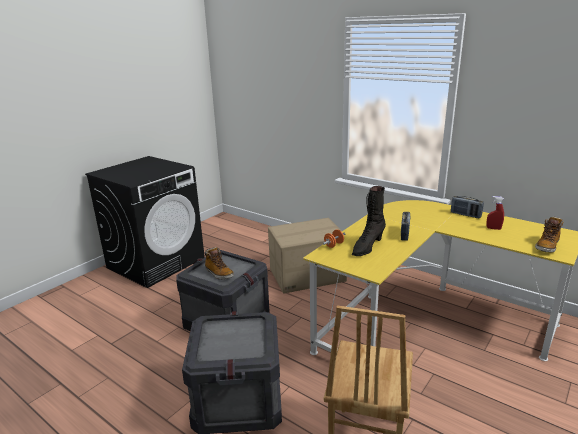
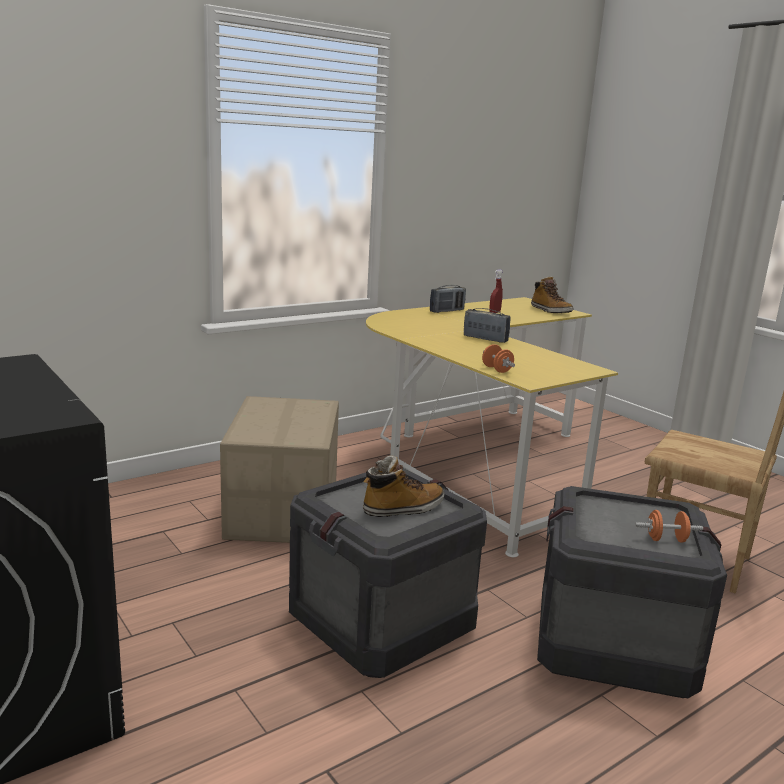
camera: 75 degrees left, 5 degrees down
(219, 350) = (666, 539): none -> orange dumbbell
(367, 247) = (515, 358): black boot -> none

